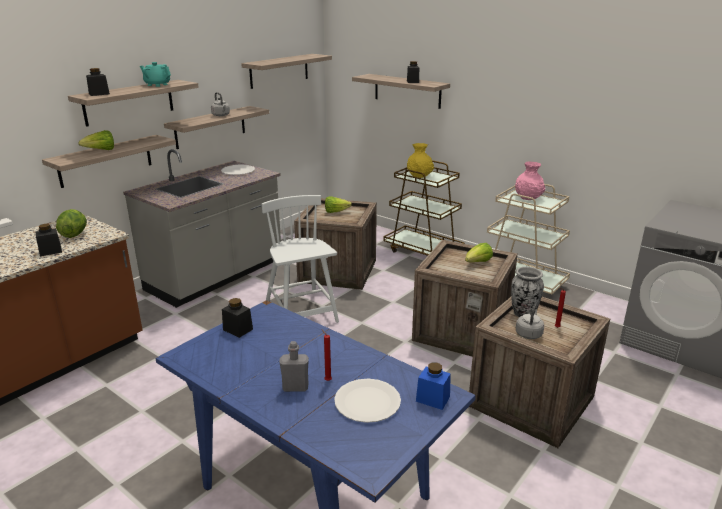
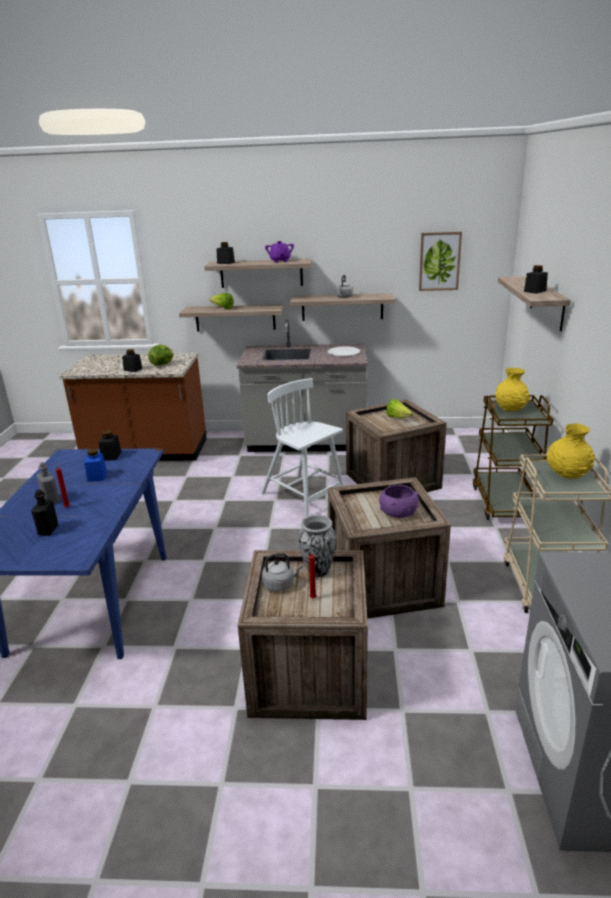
camera: 55 degrees right, 0 degrees up
(157, 85) = (280, 261): turquoise teapot -> purple teapot
(279, 70) = (439, 261): shelf -> picture
(301, 312) = (304, 496): white chair -> white chair turned 75 degrees counterclockwise
(367, 402) = (48, 530): white plate -> black bottle
(432, 399) = (69, 554): blue jar -> blue jar (97, 476)
(477, 263) = (398, 512): lettuce -> purple bowl
(528, 198) = (568, 474): pink vase -> yellow vase

